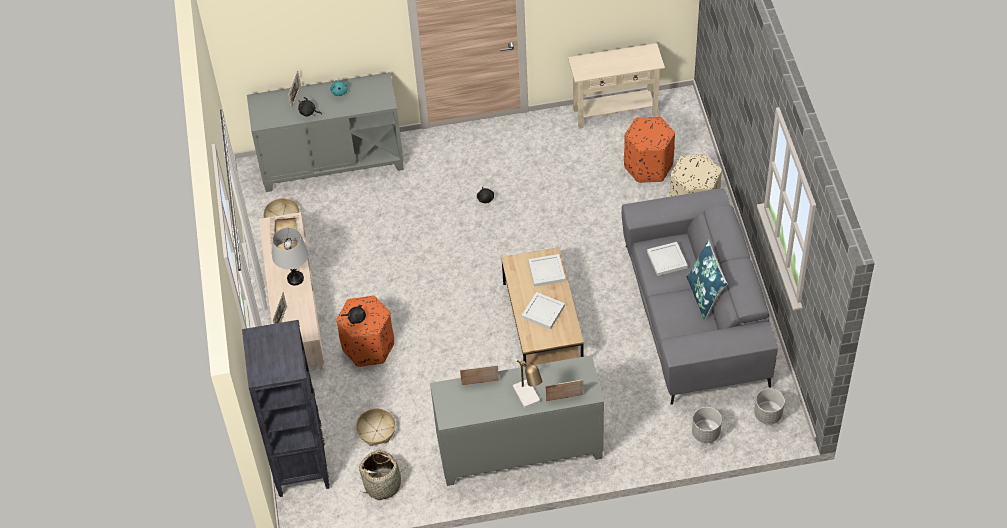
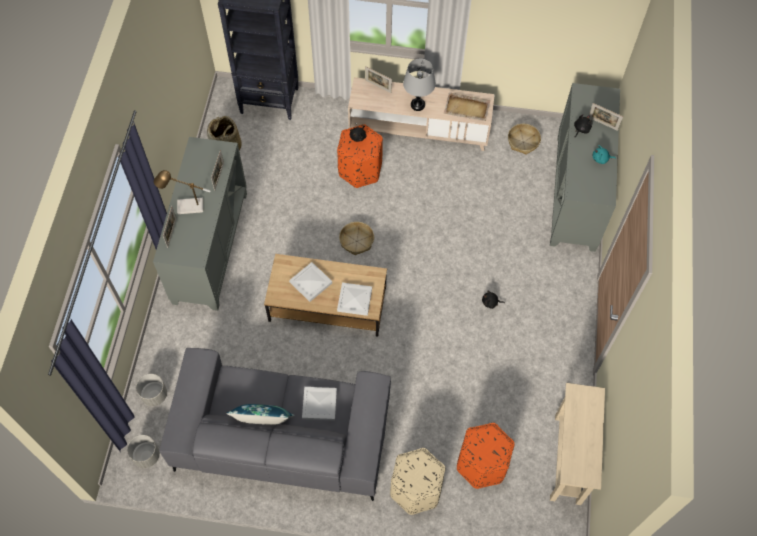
camera: 105 degrees right, 10 degrees up
(376, 431) = (277, 155): basket -> basket (356, 241)

